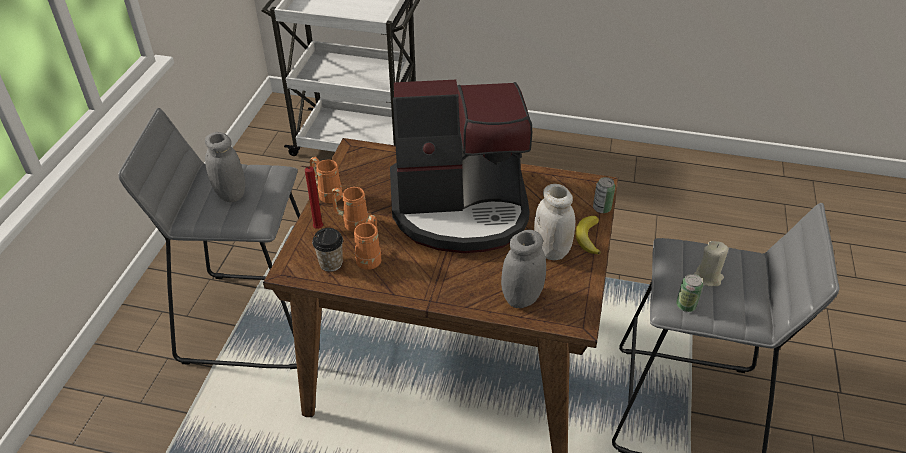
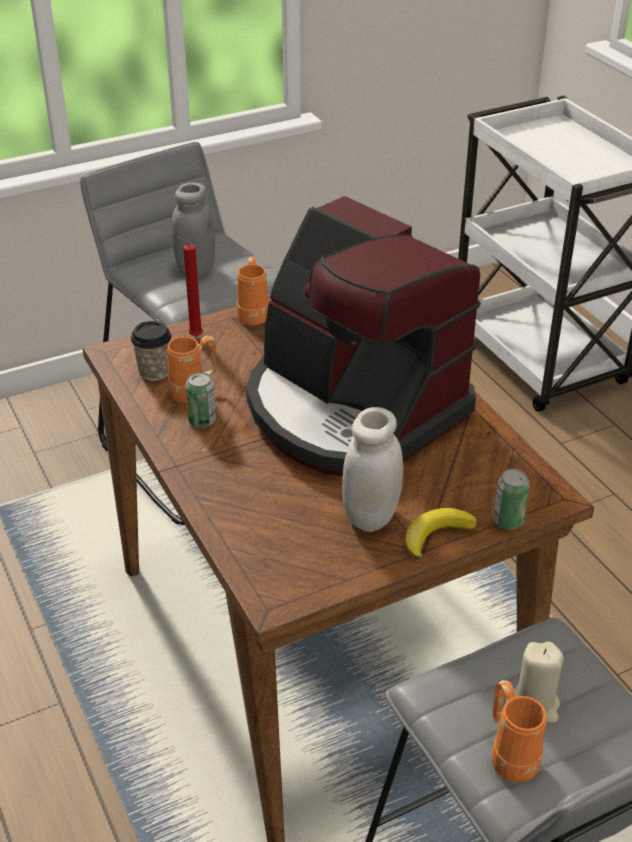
camera: 50 degrees right, 5 degrees down
(351, 223) = (230, 352): orange mug -> orange mug (510, 754)
(521, 298) = (259, 532): grey jar -> none
(685, 305) = (448, 706): can -> can (202, 421)

